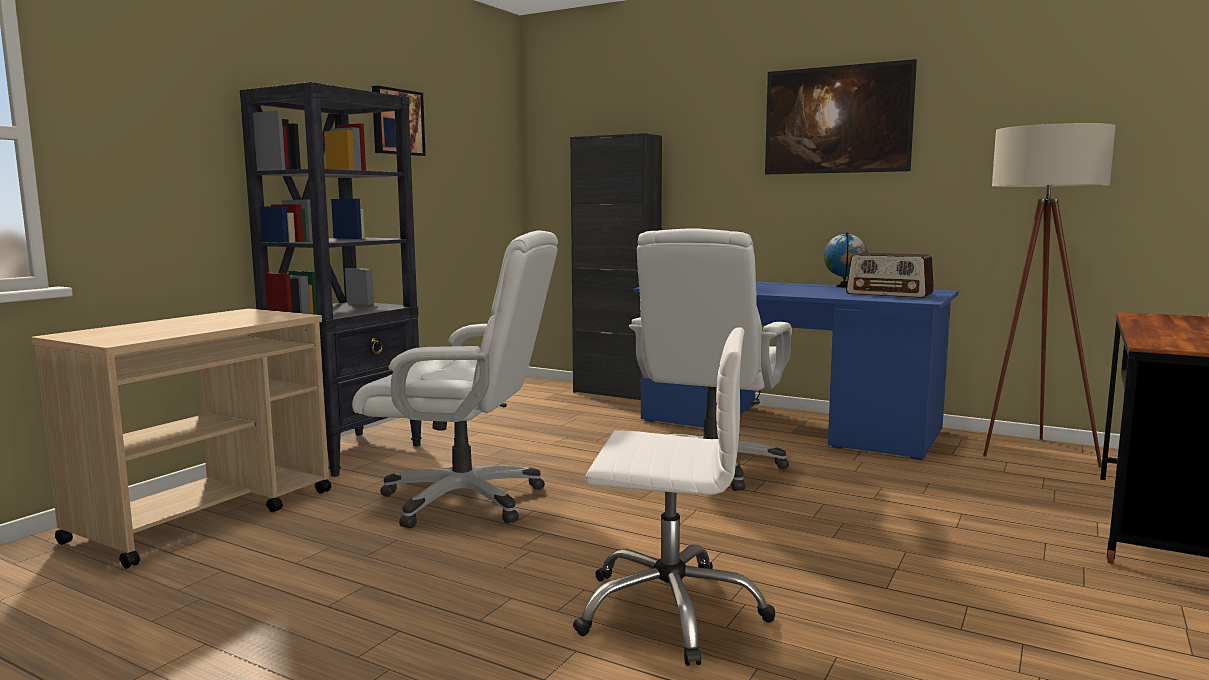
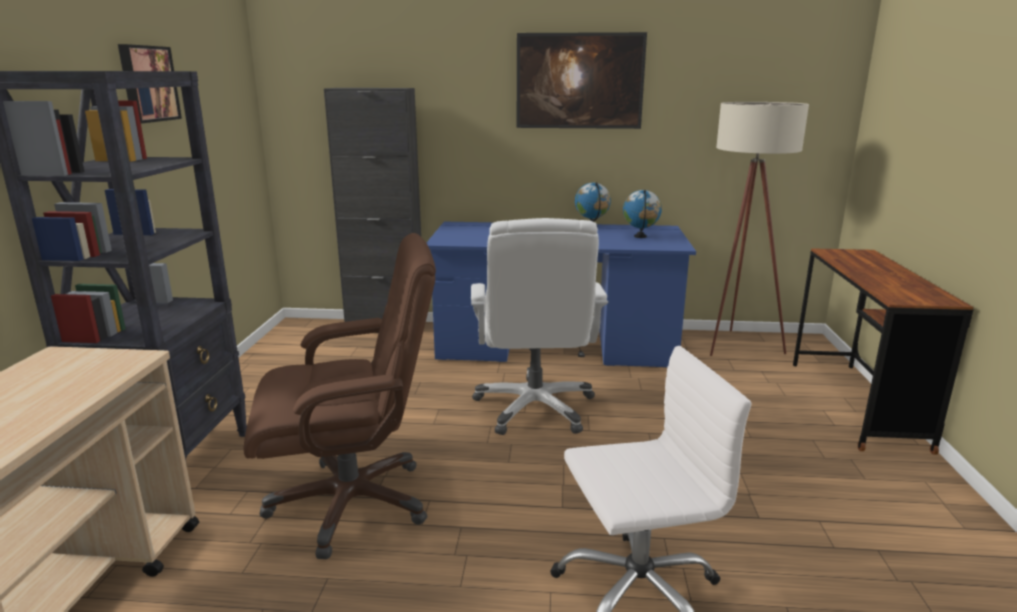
camera: 25 degrees left, 10 degrees up
(465, 500) = (353, 502): white office chair -> brown office chair
(889, 294) = (640, 236): radio -> globe

